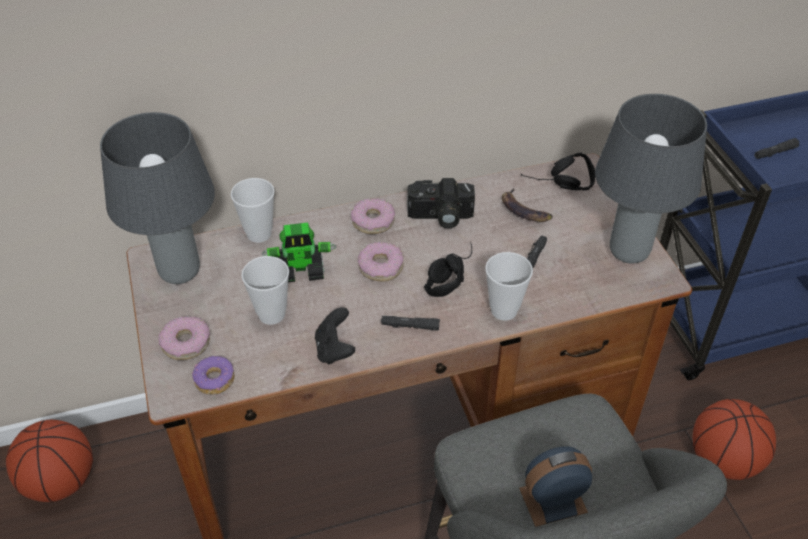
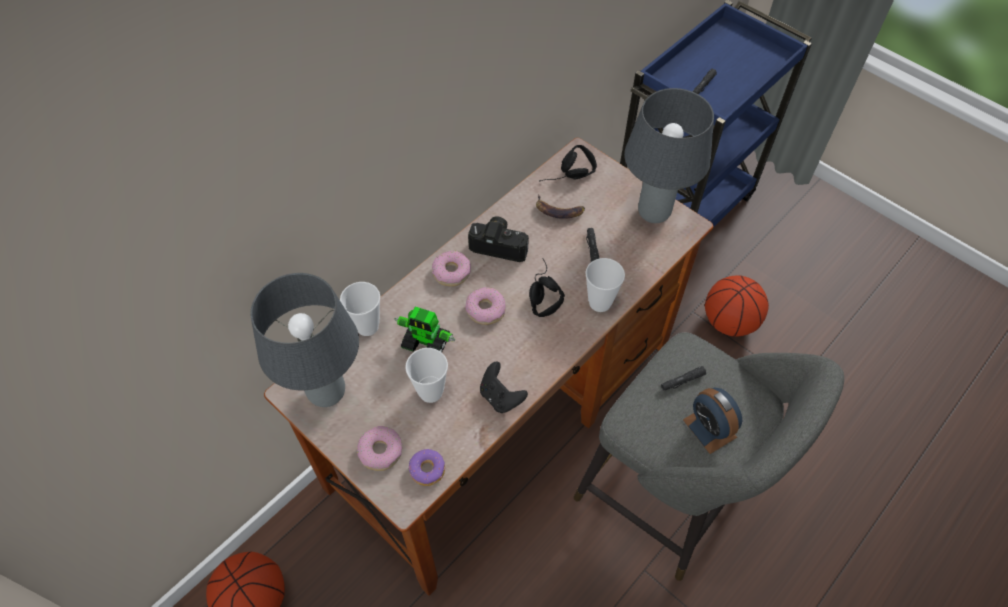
camera: 30 degrees left, 10 degrees up
(301, 271) = (426, 343): toy robot -> toy robot turned 60 degrees clockwise
(410, 326) = (542, 349): black flashlight -> black flashlight (682, 381)
(440, 217) = (500, 245): camera -> camera turned 135 degrees counterclockwise
(553, 500) = (709, 428): alarm clock -> alarm clock turned 75 degrees counterclockwise

